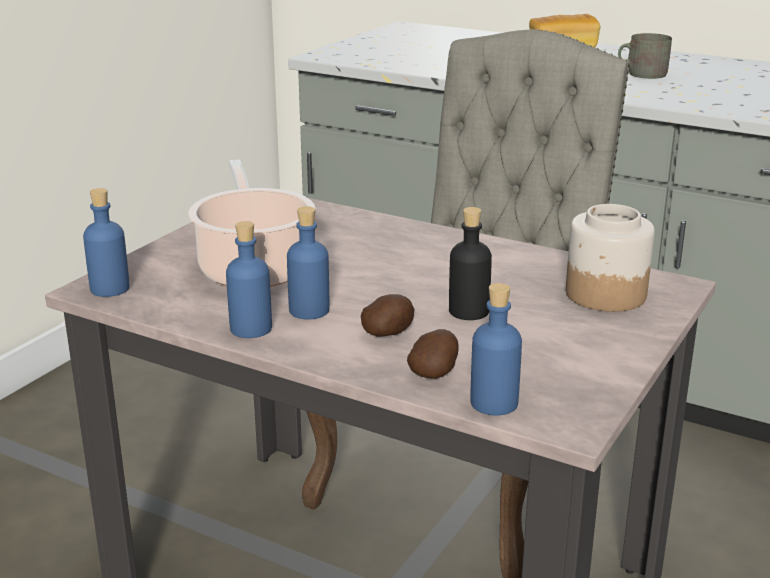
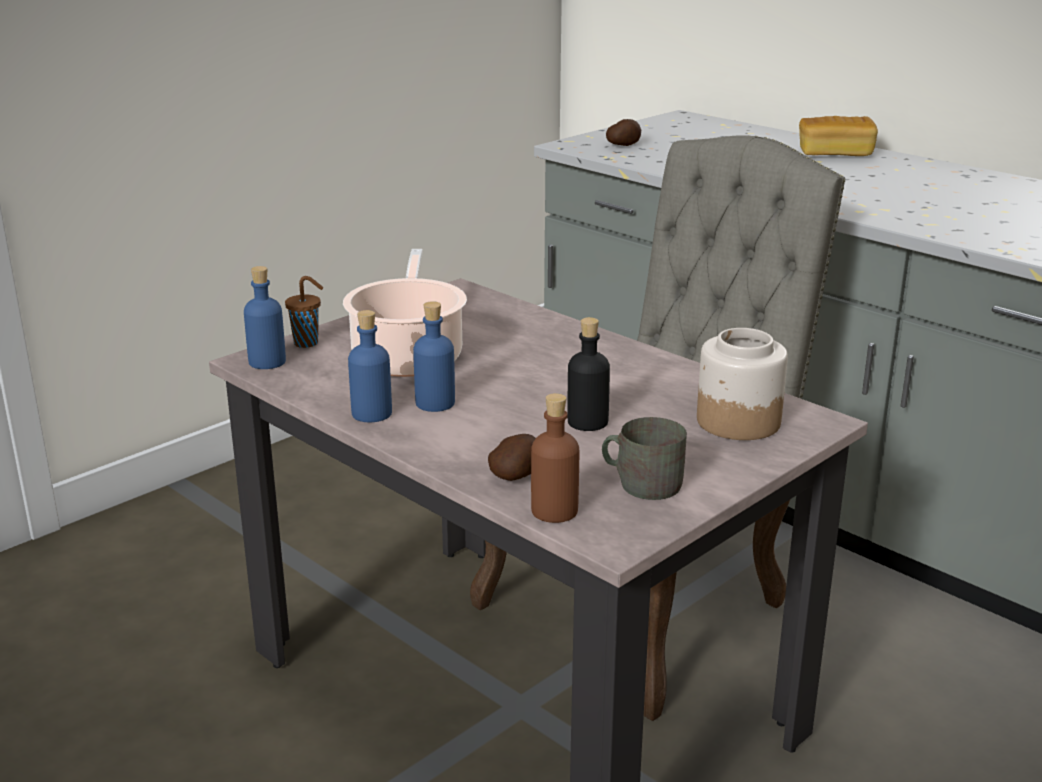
camera: 15 degrees right, 0 degrees up
(142, 265) = (308, 343): none -> brown cup
(388, 333) = (496, 434): potato -> potato (623, 145)
(494, 403) = (554, 511): blue bottle -> brown bottle
(641, 74) = (901, 189): grey mug -> grey mug (642, 483)

